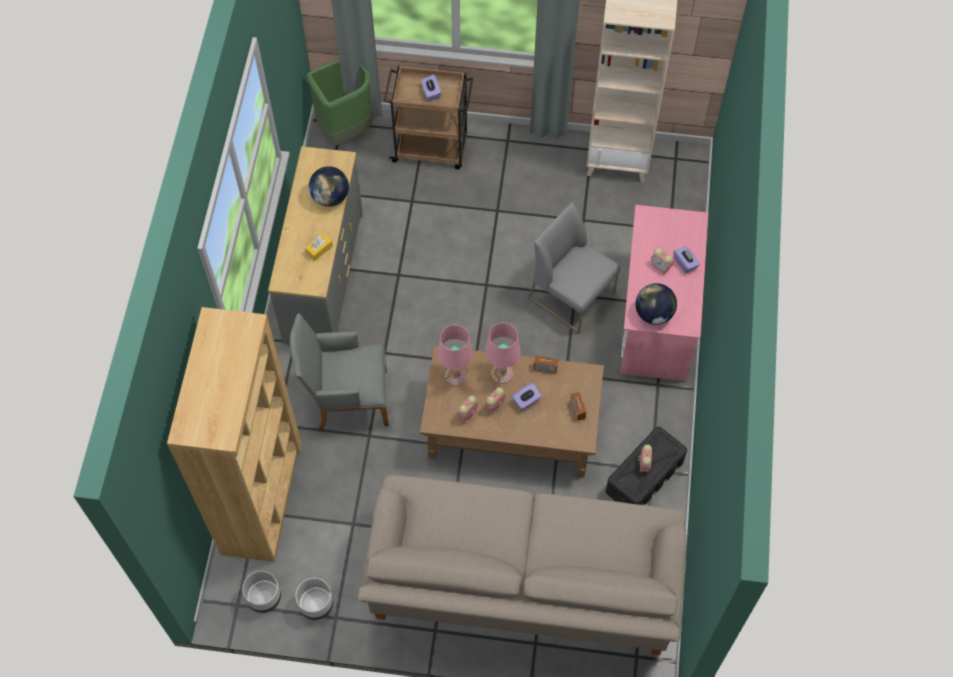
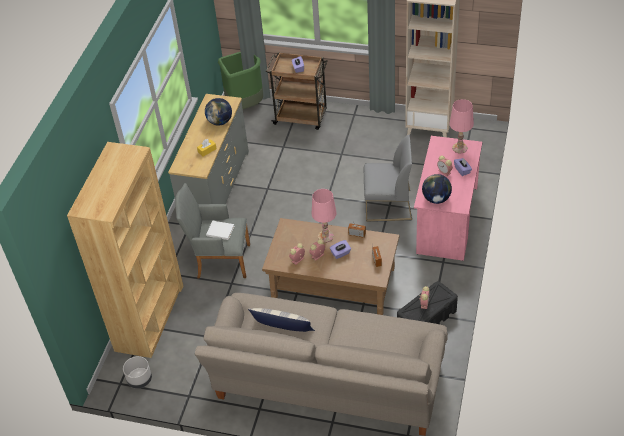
camera: 10 degrees right, 15 degrees down
(316, 604) = (176, 386): grey planter -> none
(350, 371) = (219, 231): none -> white book
(455, 376) = (292, 236): pink table lamp -> pink table lamp (459, 148)
(464, 530) = (282, 327): none -> pillow
(572, 296) = (387, 206): grey chair -> grey chair turned 135 degrees clockwise

